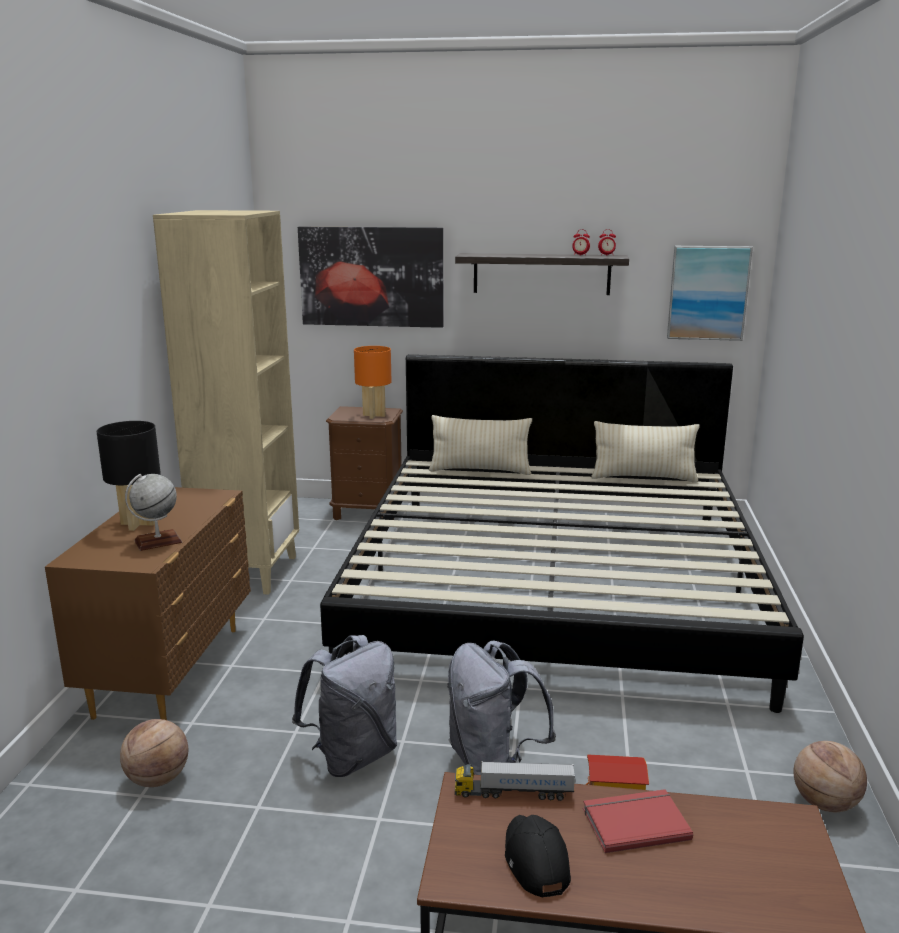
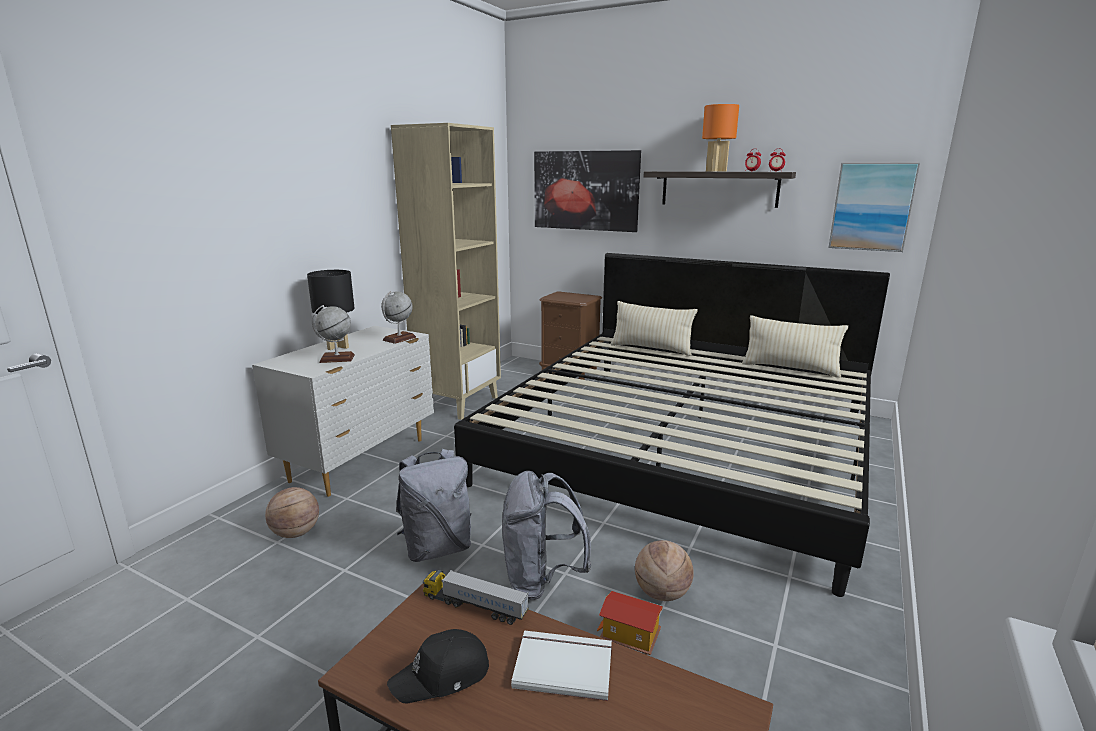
camera: 20 degrees right, 0 degrees up
(172, 670) = (361, 459): brown dresser -> white dresser
(211, 502) = (399, 338): none -> globe
(374, 415) = (576, 298): orange table lamp -> orange table lamp (716, 171)
(534, 861) = (442, 676): black cap -> black cap turned 120 degrees counterclockwise
(634, 822) = (563, 665): red book -> white book
(825, 804) = (845, 701): basketball -> basketball (661, 594)

